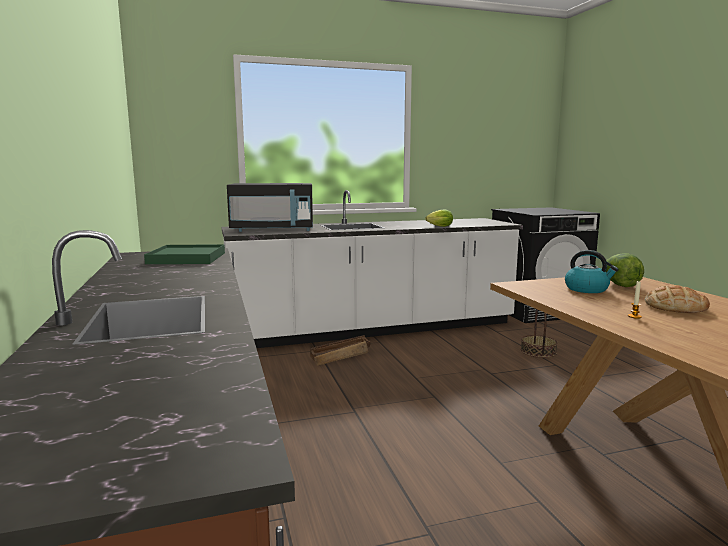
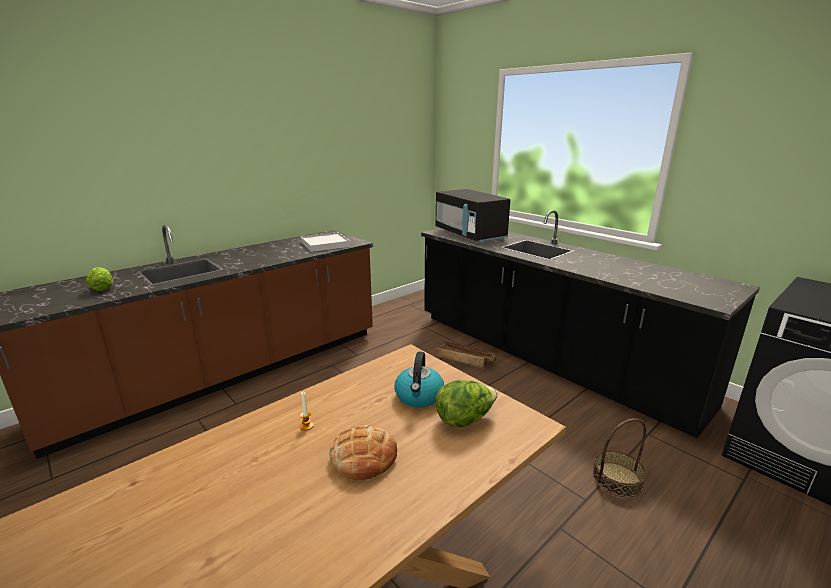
camera: 65 degrees right, 10 degrees up
(187, 258) = (325, 244): green tray -> white tray
(374, 329) = (545, 357): white counter -> black counter
(438, 226) = (603, 276): lettuce -> lettuce (102, 288)

